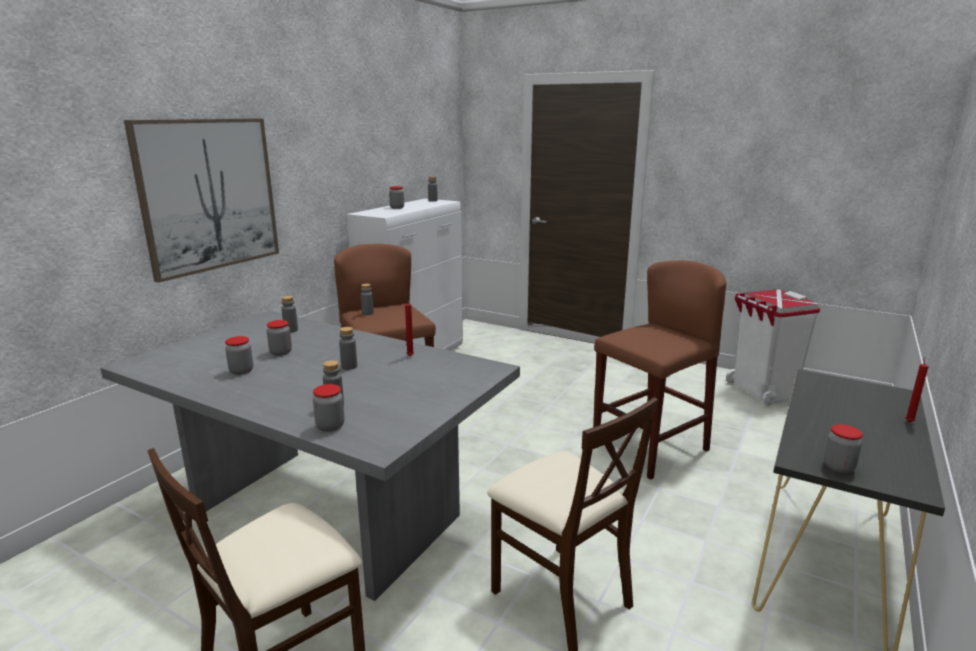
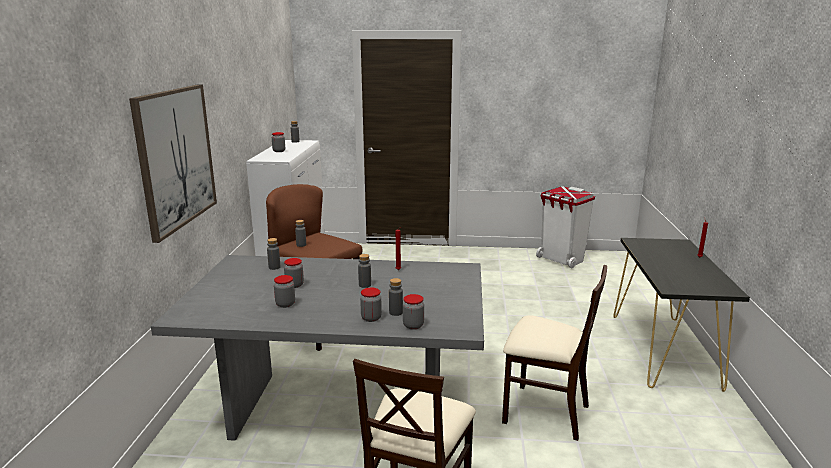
camera: 25 degrees left, 0 degrees up
(650, 448) = (523, 311): brown stool -> none
(838, 467) = (690, 288): jar -> jar (371, 318)

